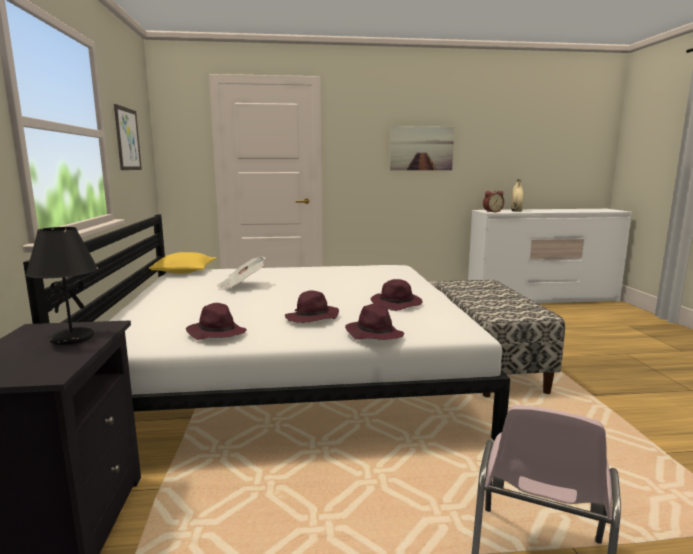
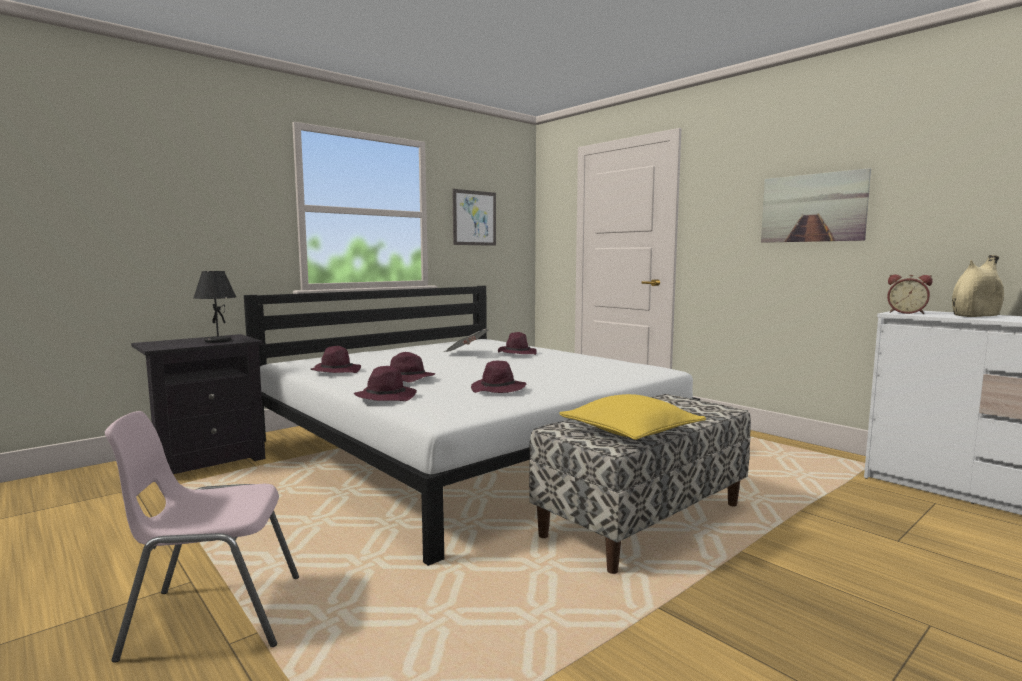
camera: 55 degrees right, 5 degrees down
(183, 272) = (482, 340): yellow pillow -> yellow pillow (631, 432)
(274, 276) = (516, 353): none -> purple hat

